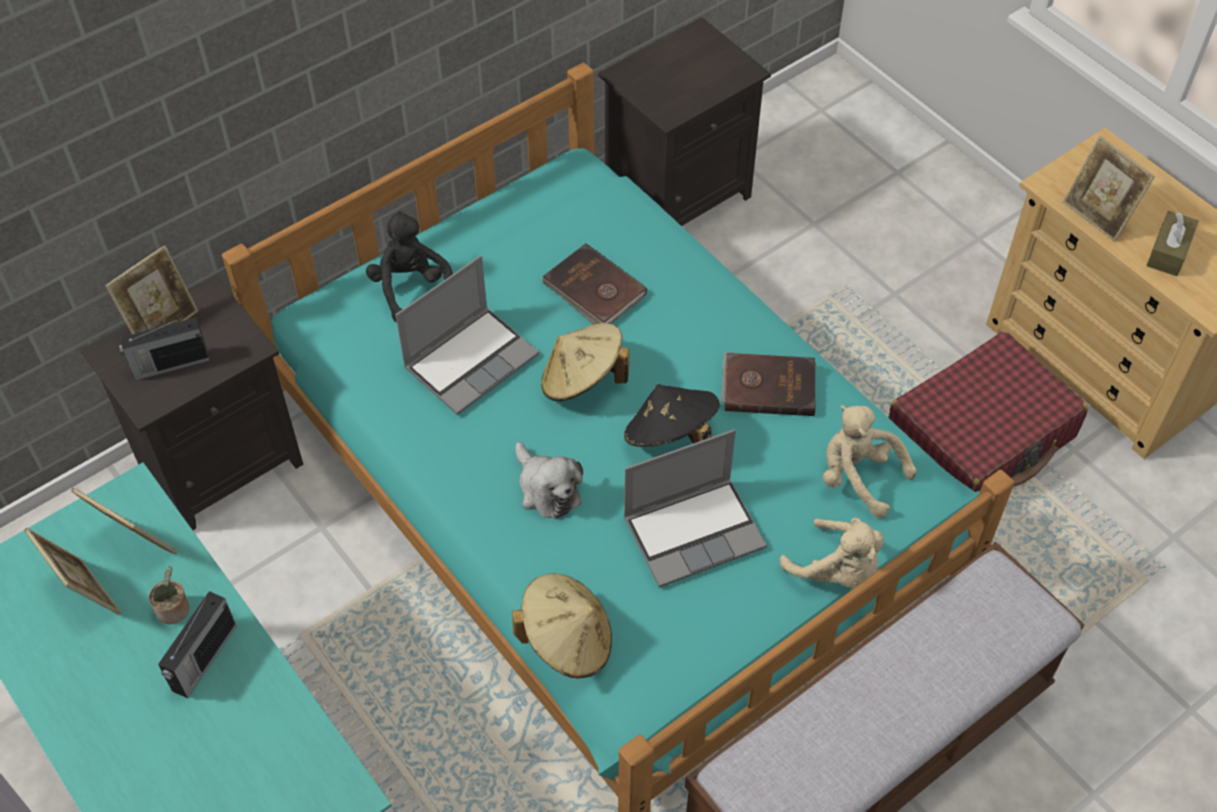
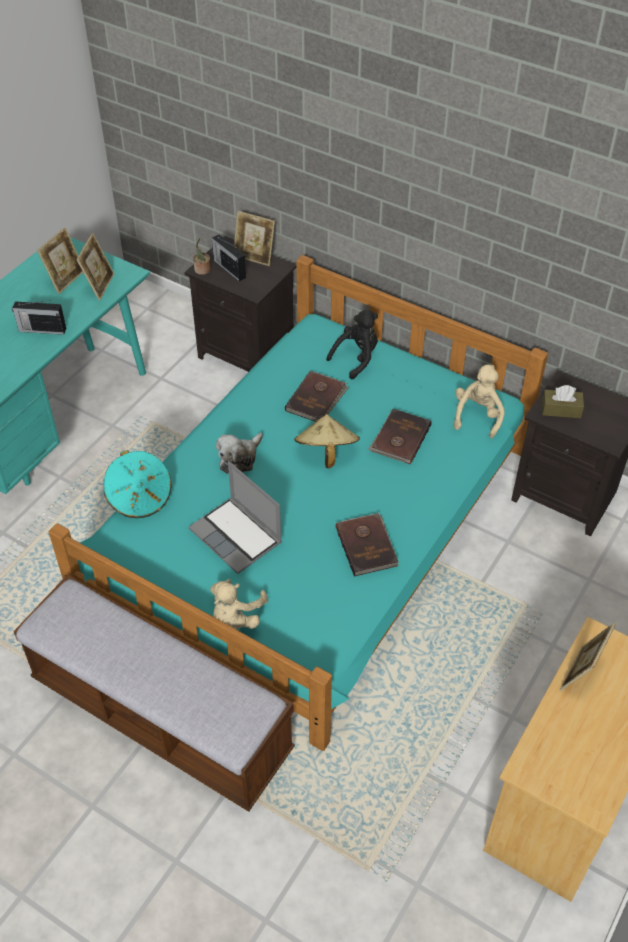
camera: 70 degrees right, 5 degrees down
(175, 610) = (66, 311): potted plant -> potted plant (202, 270)
(471, 360) = (317, 399): laptop -> brown book
(567, 641) = (140, 497): beige hat -> turquoise hat
(670, 437) = (302, 506): black hat -> none
(858, 477) = (315, 612): beige plush toy -> beige plush toy (477, 416)
(981, 435) = (449, 729): red suitcase -> none
(1168, 251) = (571, 730): brown tissue box -> brown tissue box (561, 409)

